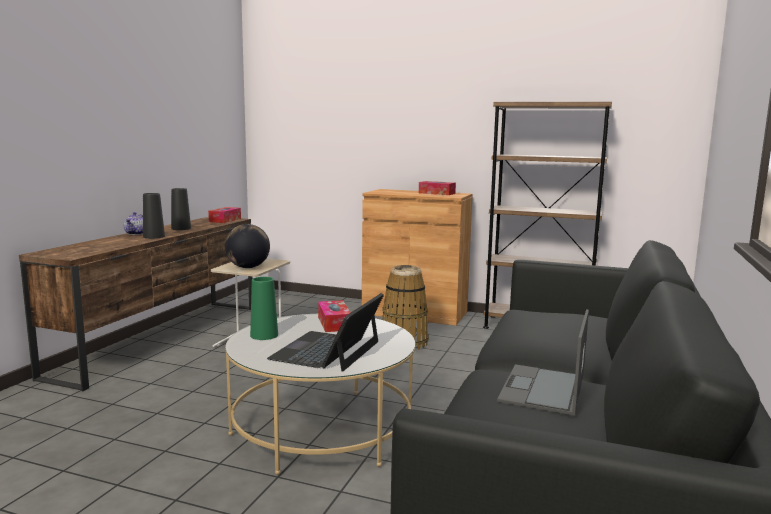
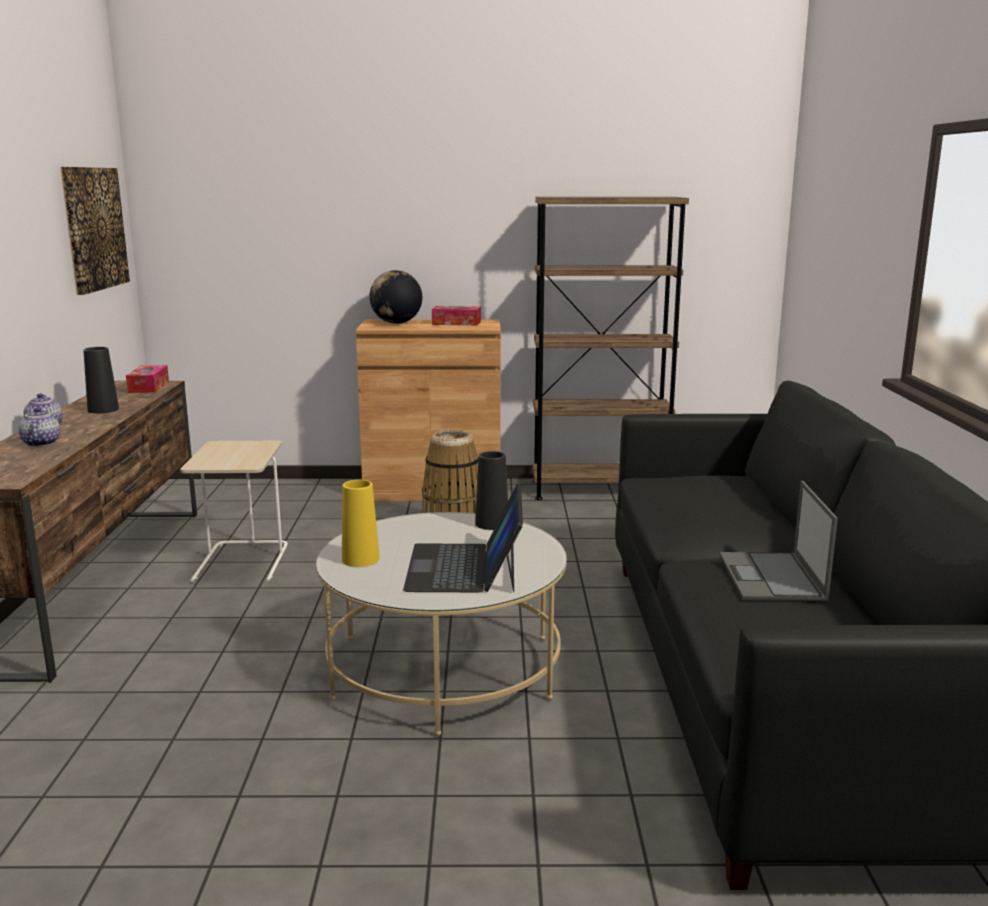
camera: 20 degrees left, 5 degrees up
(119, 241) = (40, 443): none -> teapot
(154, 236) = (84, 430): black vase -> black vase (492, 523)
(210, 120) = (94, 228): none -> picture
(248, 267) = (233, 459): globe -> globe (396, 323)
(264, 335) = (360, 559): green vase -> yellow vase
(334, 323) = (432, 528): tissue box -> none

